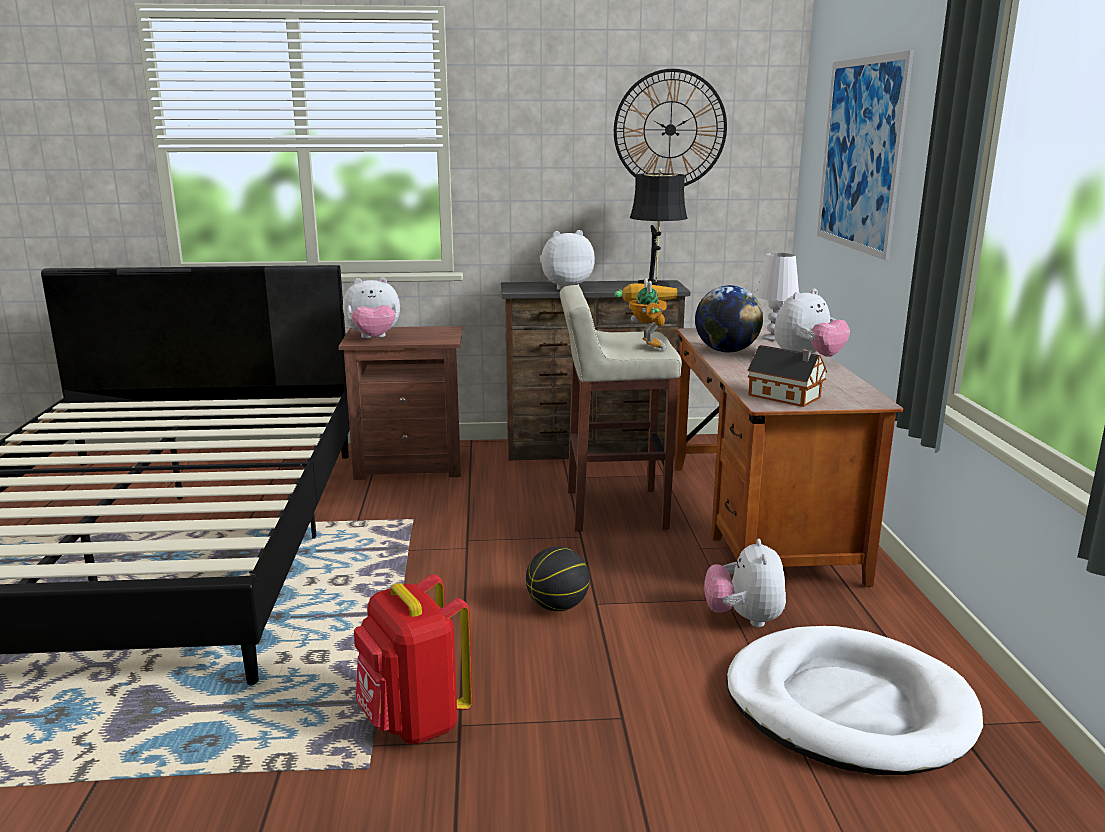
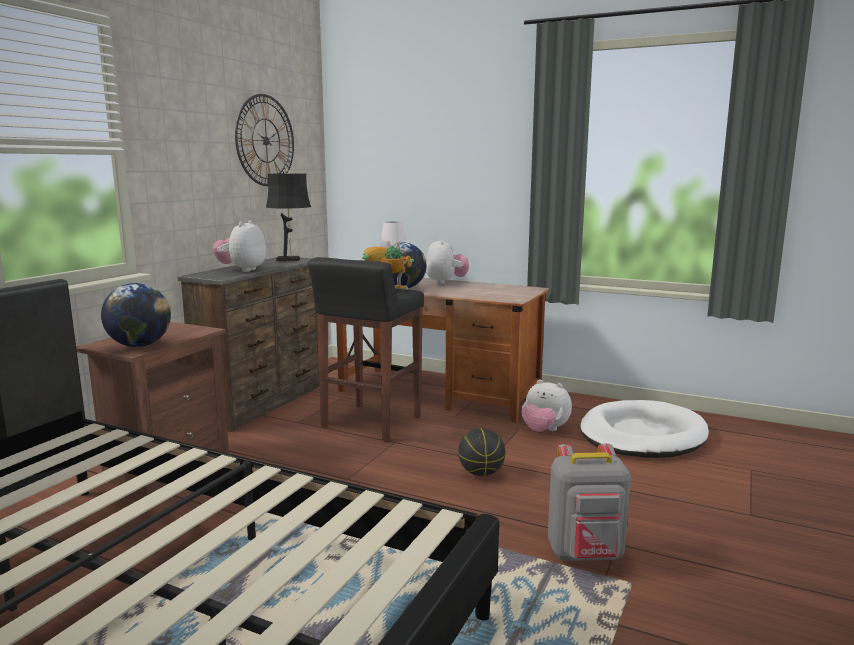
camera: 60 degrees left, 5 degrees down
(374, 338) = (139, 345): plush toy -> globe
(414, 722) = (586, 555): red backpack -> grey backpack
(613, 510) = (370, 423): beige stool -> black stool
(786, 397) = (507, 296): toy house -> none
(860, 154) = (421, 155): picture -> none

